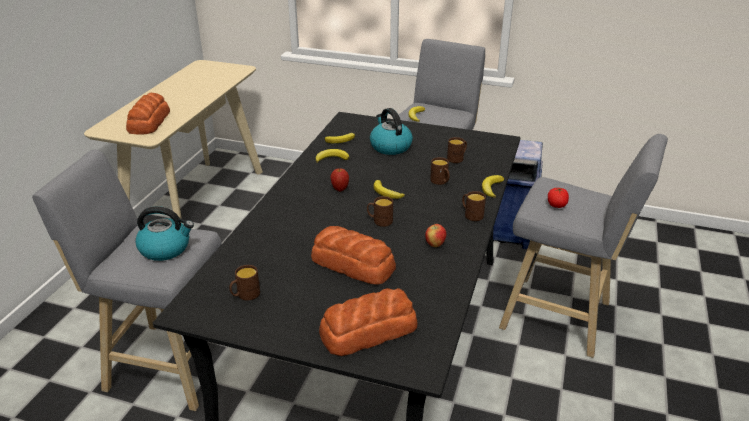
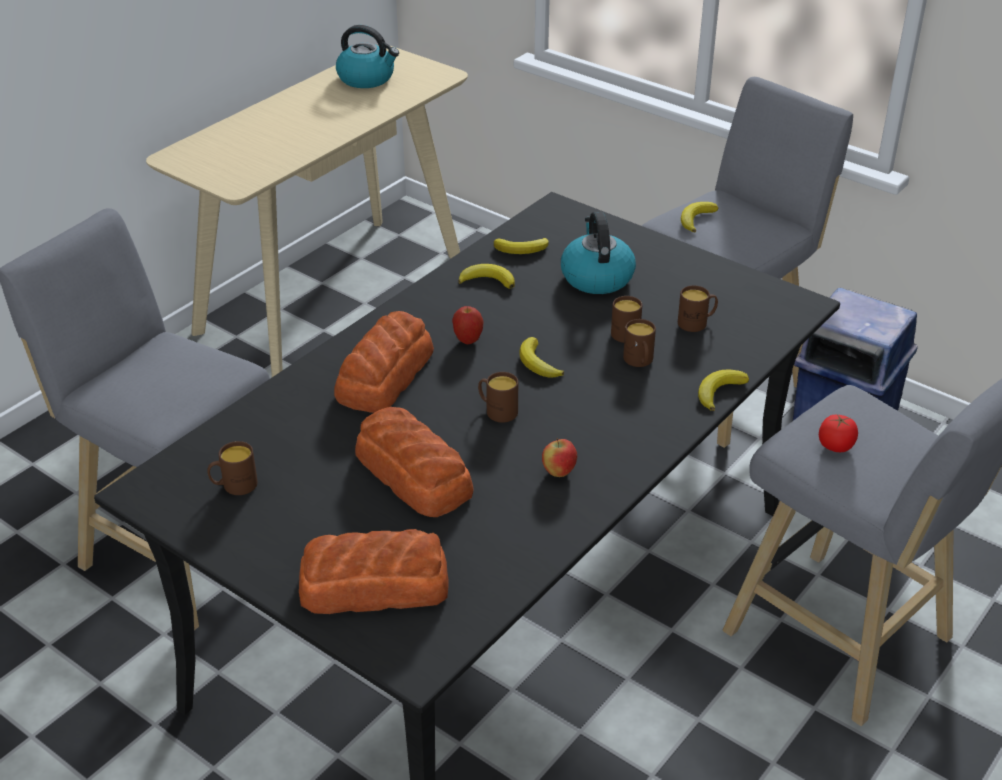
camera: 20 degrees right, 5 degrees up
(148, 122) = (247, 155): bread -> bread (383, 375)
(166, 248) = (179, 381): kettle -> kettle (367, 78)
(471, 214) = (652, 433): brown mug -> brown mug (622, 331)

